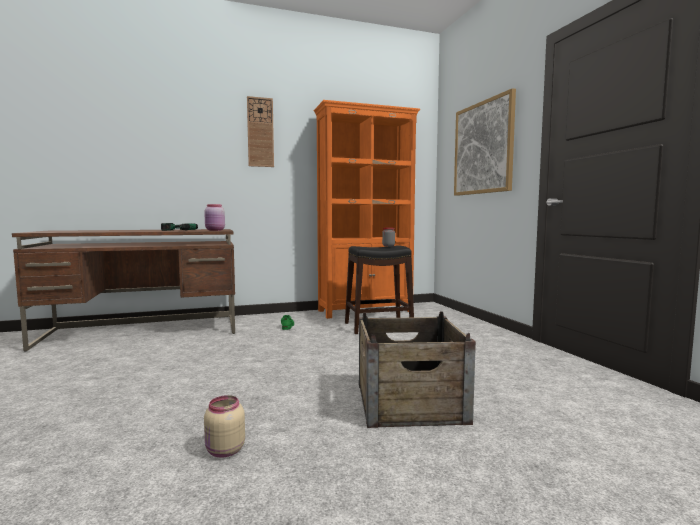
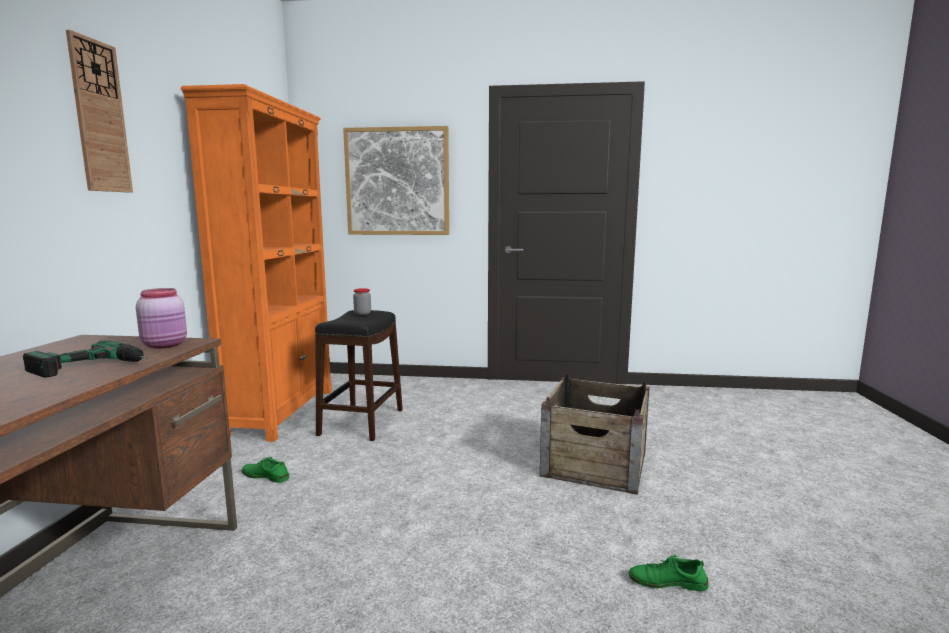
camera: 65 degrees left, 5 degrees up
(224, 451) = (667, 582): beige jar -> green shoe

